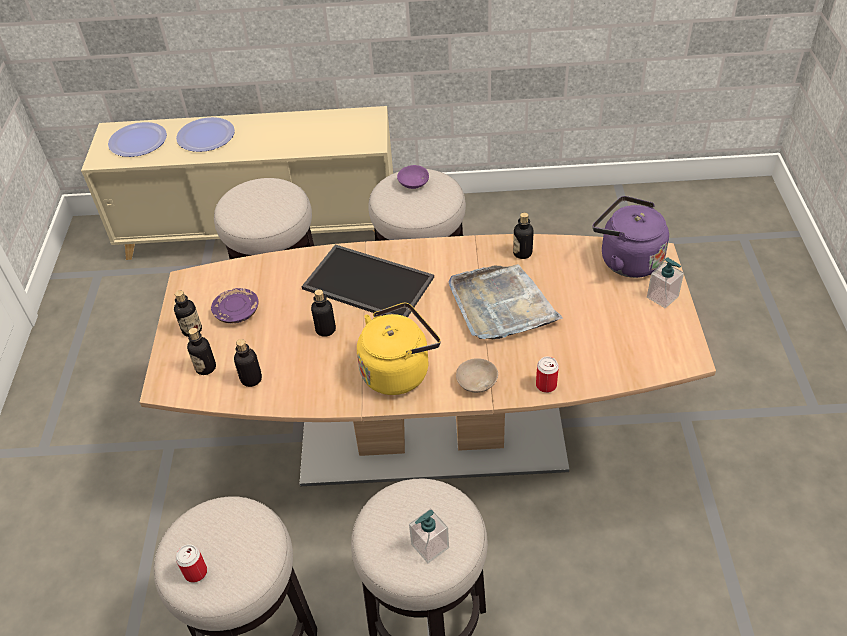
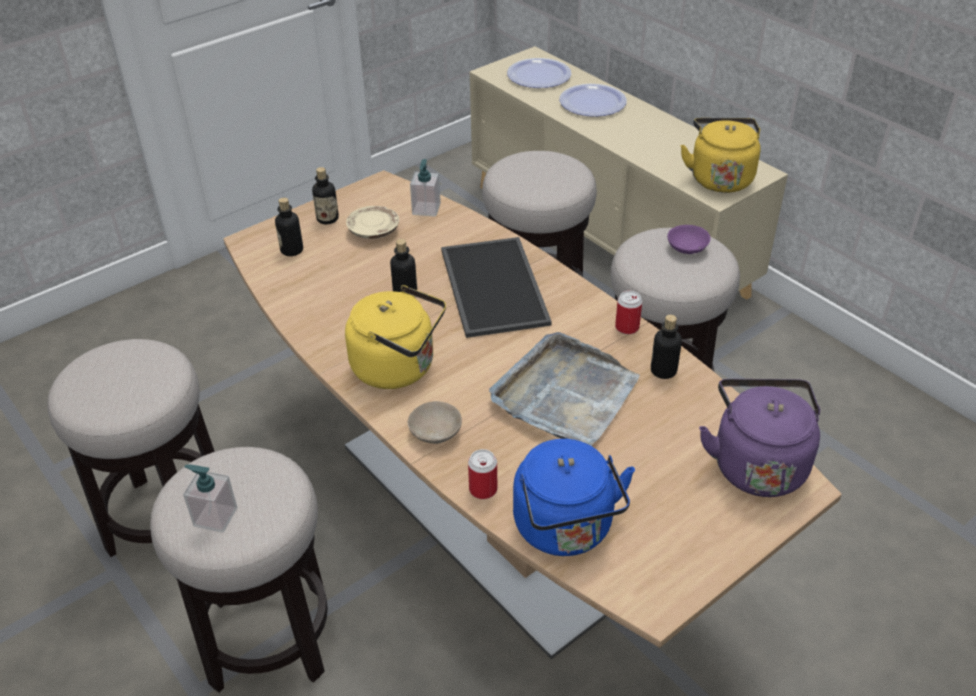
camera: 50 degrees right, 5 degrees down
(195, 572) = (85, 378): can -> can (627, 327)
(236, 312) = (373, 230): purple plate -> beige plate
(251, 379) = (302, 282): bottle -> none
(356, 132) = (720, 177): none -> yellow kettle
(609, 365) = (566, 530): none -> blue kettle
(662, 297) = (731, 527): soap dispenser -> soap dispenser (426, 209)

